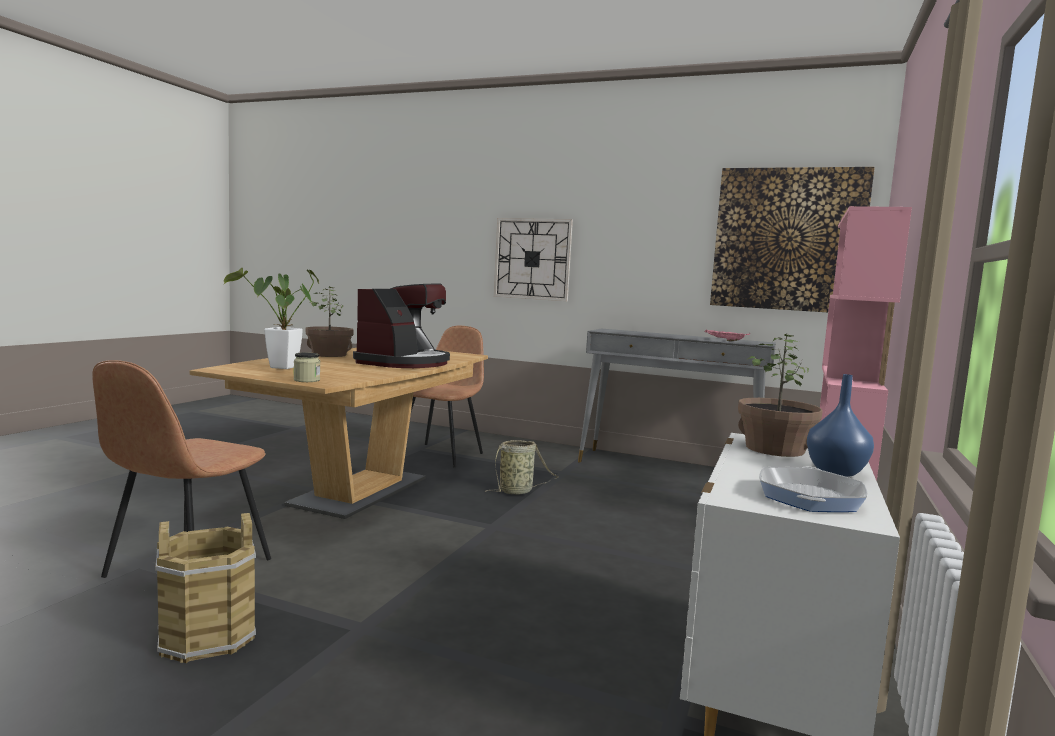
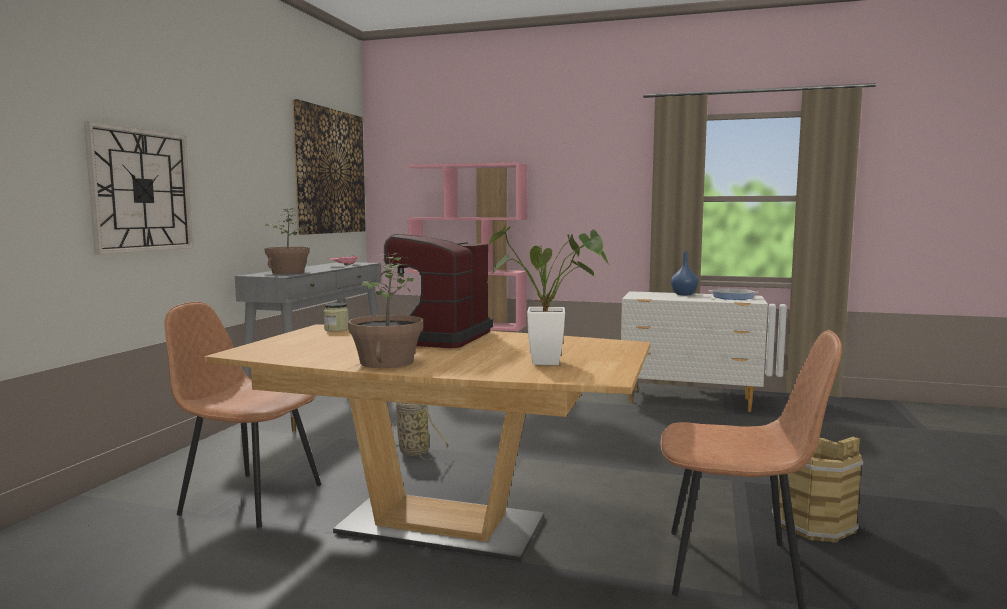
camera: 95 degrees left, 0 degrees up
(306, 380) = (620, 348): jar -> jar (336, 329)
(404, 363) = (435, 337): coffee machine -> coffee machine turned 90 degrees counterclockwise
(775, 449) = (652, 296): potted plant -> potted plant (288, 272)

